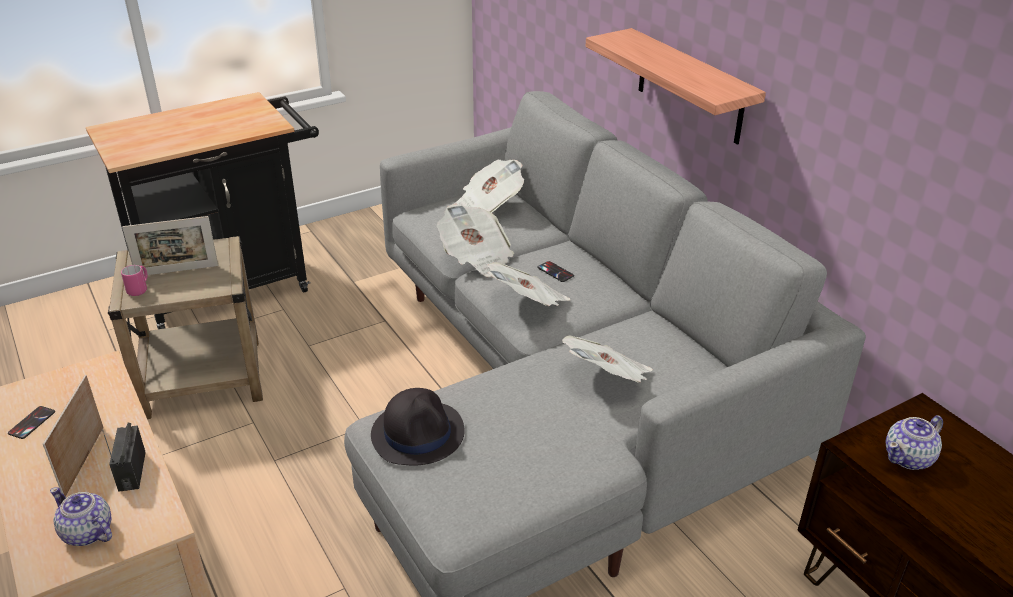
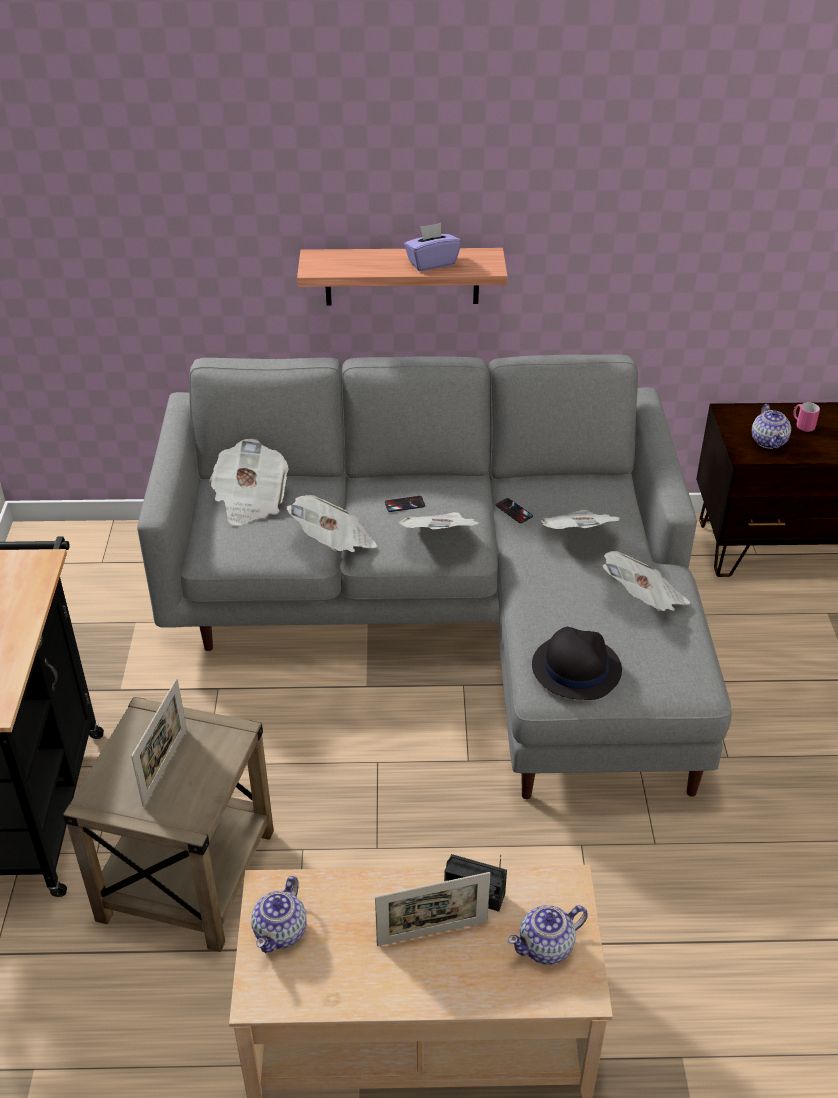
camera: 60 degrees left, 5 degrees up
(32, 422) = (331, 972): phone -> phone (514, 511)
(65, 386) = (281, 931): none -> teapot
(84, 461) = (432, 933): picture frame -> picture frame turned 45 degrees counterclockwise
(139, 289) = (178, 808): pink mug -> pink mug (802, 425)
(553, 450) = (643, 600): none -> newspaper
(686, 72) = (432, 263): none -> purple tissue box

